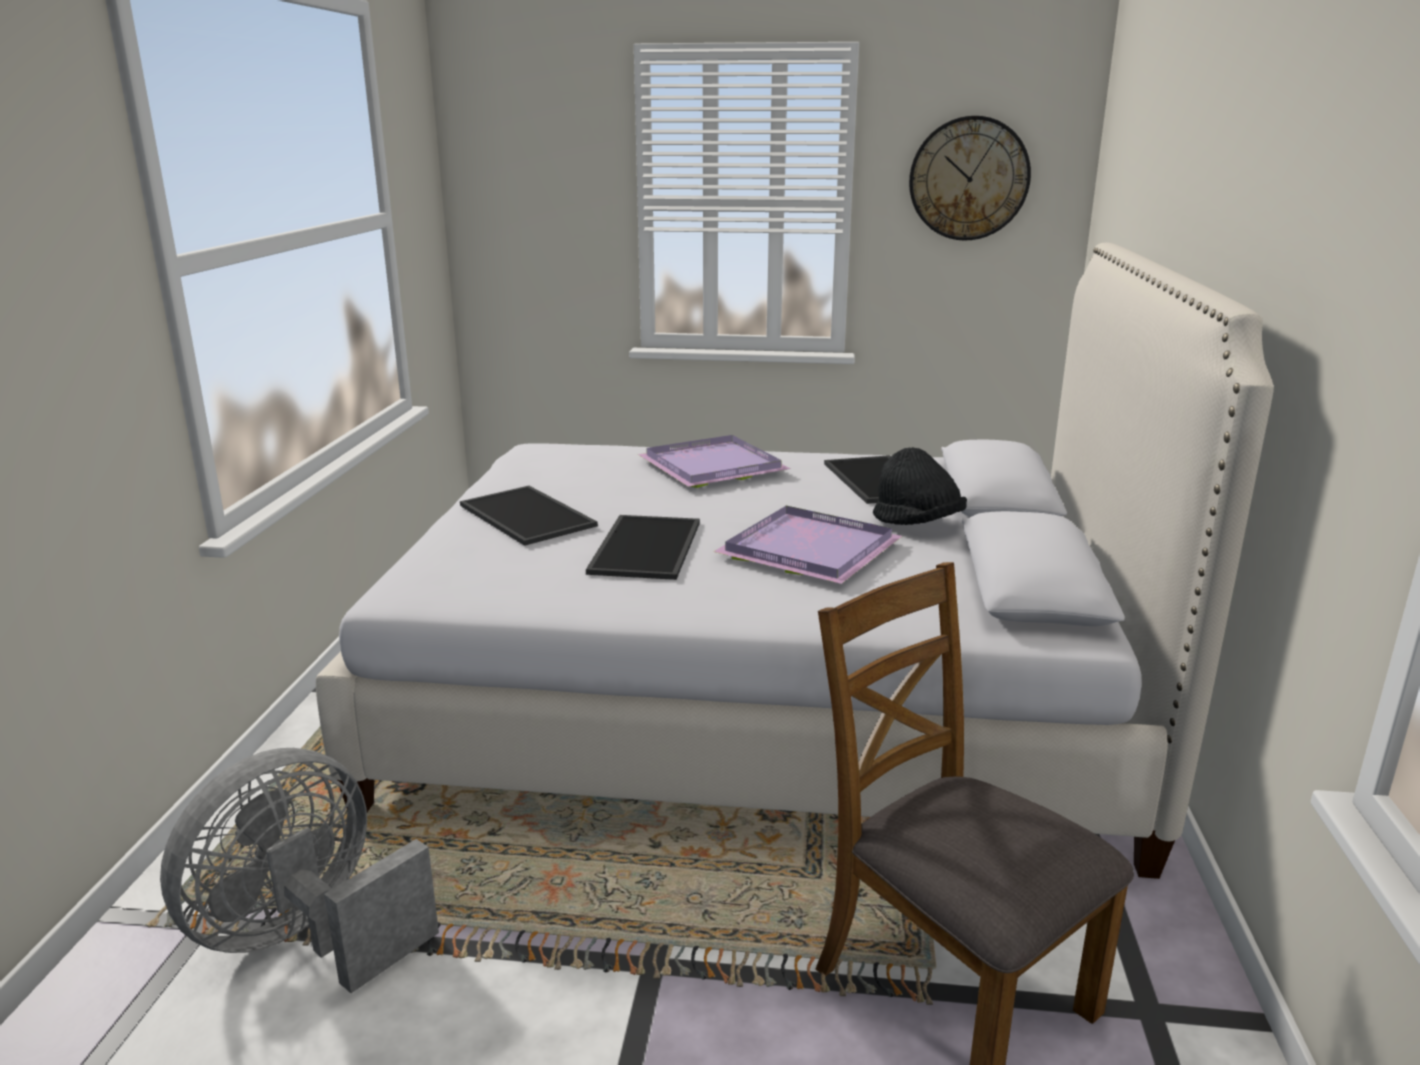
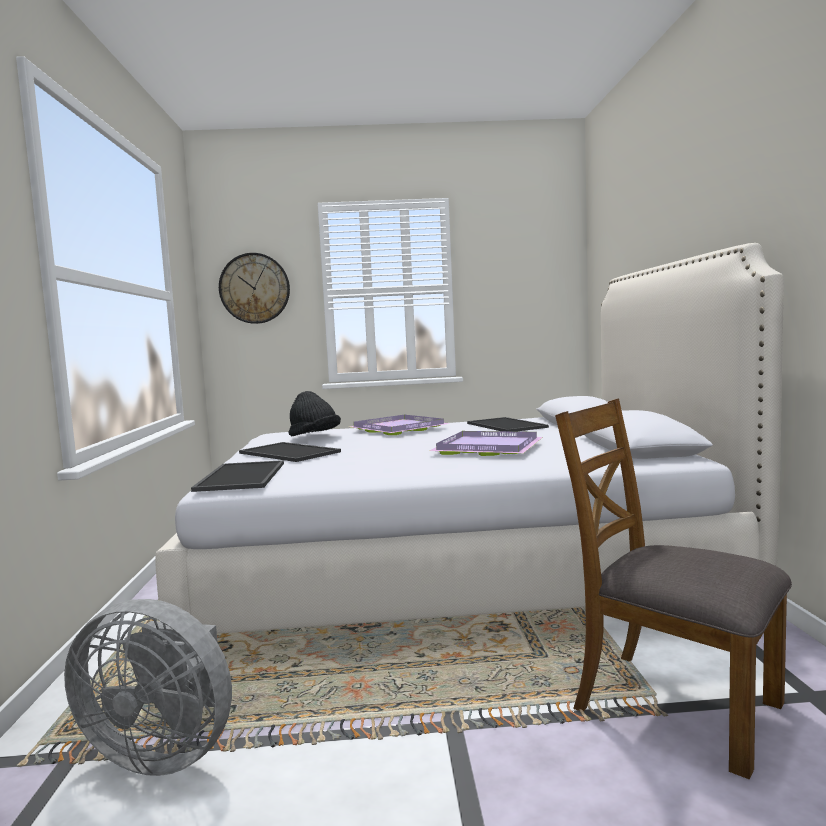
camera: 10 degrees left, 15 degrees down
(307, 938) = (164, 752): grey fan -> grey fan turned 105 degrees counterclockwise
(644, 546) = (378, 456): tray -> tray (240, 476)
(917, 524) = (545, 436): black hat -> black hat (314, 437)
(969, 179) = (517, 270): wall clock -> wall clock (254, 288)

